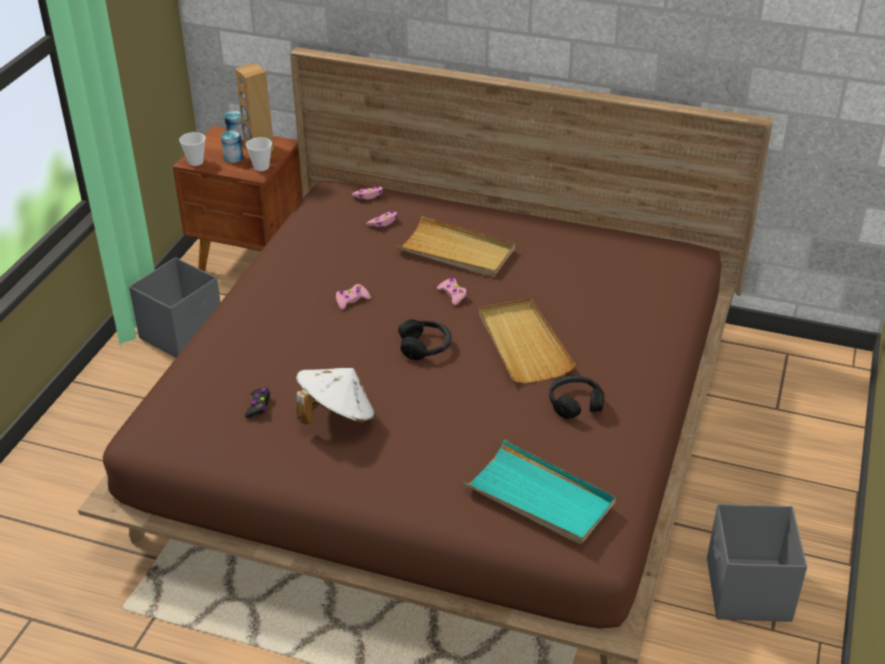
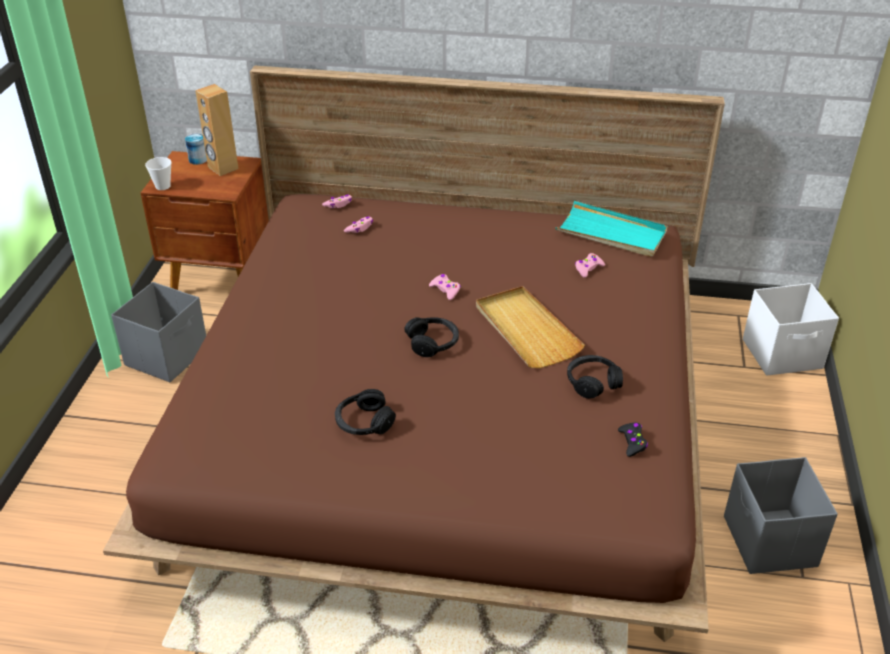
camera: 10 degrees left, 0 degrees up
(233, 158) = (200, 179): can -> none
(258, 406) = (281, 420): black game controller -> black game controller (632, 442)
(261, 167) = (230, 186): cup -> none
(336, 417) = (364, 422): white hat -> black headphones
(351, 300) = (348, 305): pink game controller -> pink game controller (588, 268)
(456, 251) = (437, 249): beige tray -> none
(540, 497) = (587, 479): turquoise tray -> turquoise tray (611, 233)
(824, 400) = (783, 354): none -> white storage box

